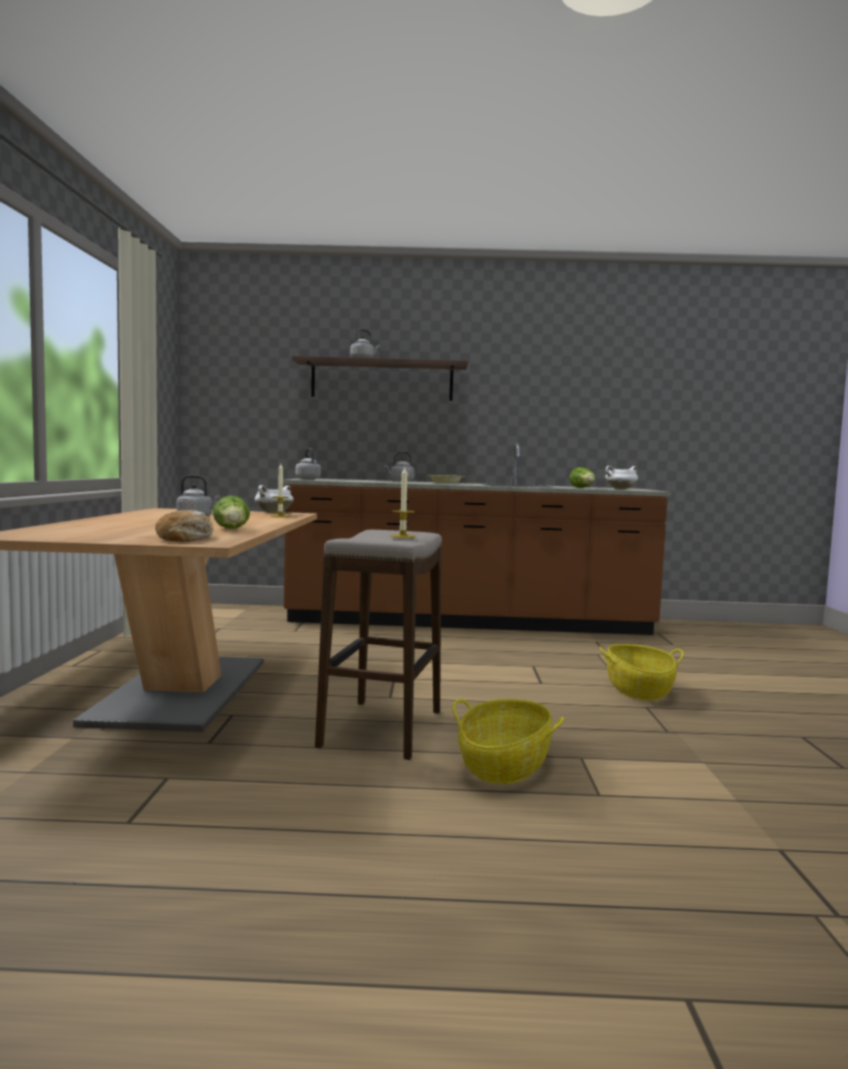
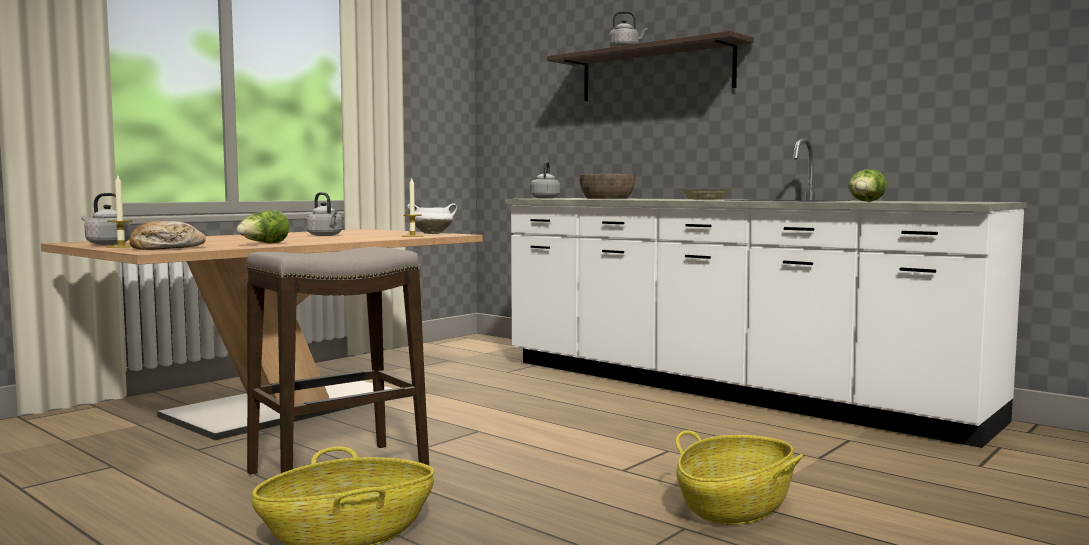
camera: 40 degrees right, 0 degrees up
(358, 480) = (606, 198): none -> brown bowl
(400, 481) = (663, 198): grey kettle -> grey kettle (106, 244)
(402, 536) = (349, 252): candle -> candle (121, 246)
(468, 622) = (725, 390): brown counter -> white counter
(620, 489) = (930, 202): white cooking pot -> none

